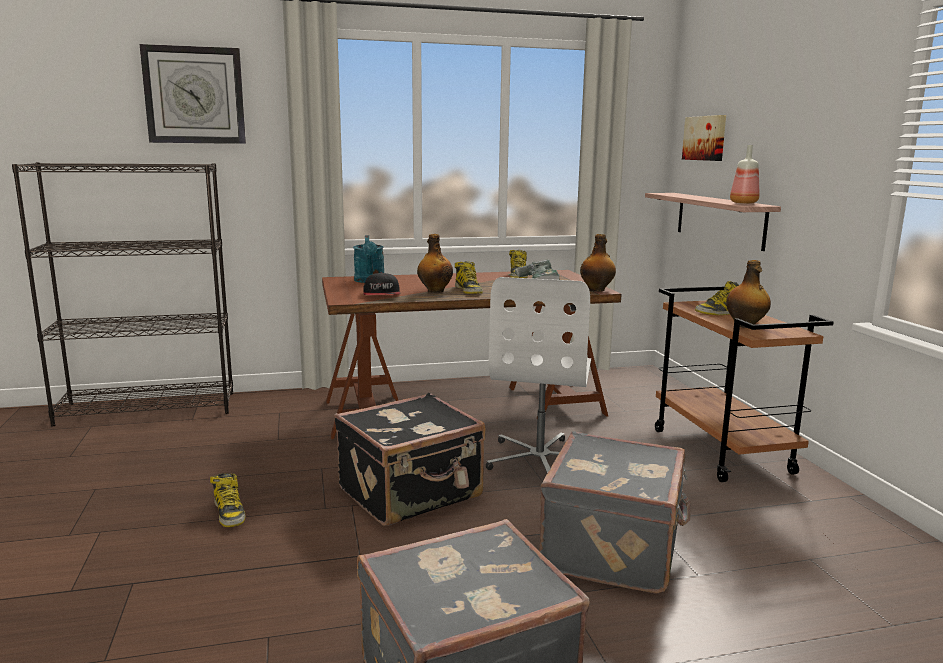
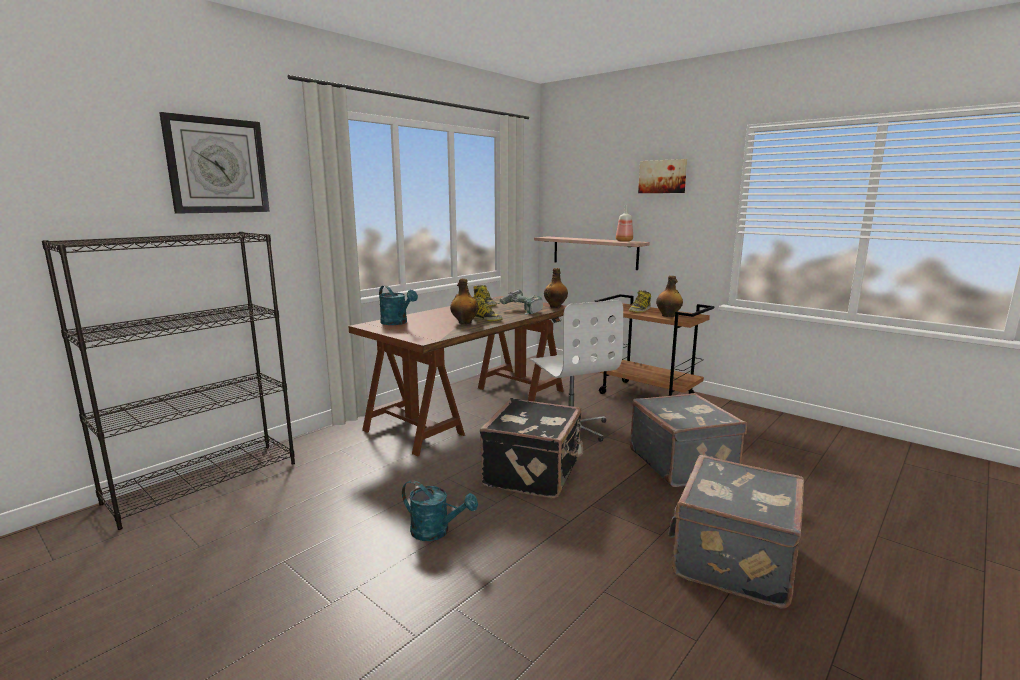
camera: 35 degrees left, 0 degrees up
(229, 513) = (436, 532): boot -> turquoise watering can
(382, 295) = (438, 331): cap -> none
(705, 138) = (575, 200): picture -> picture (662, 176)

